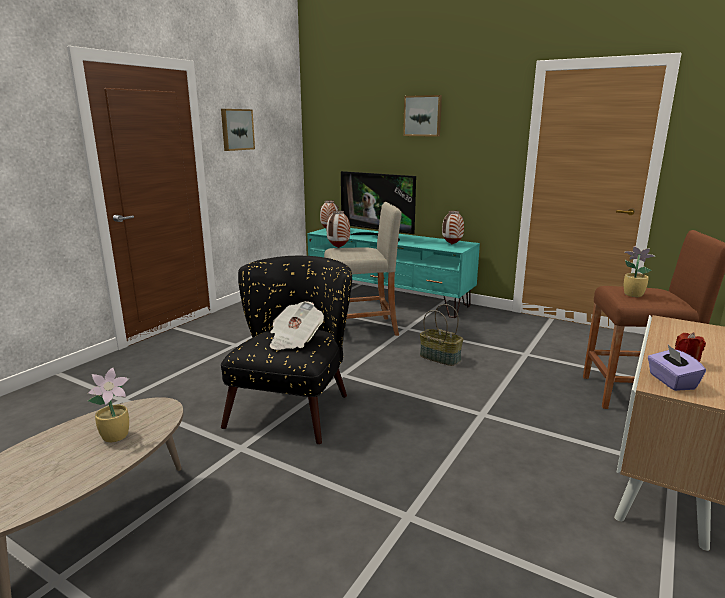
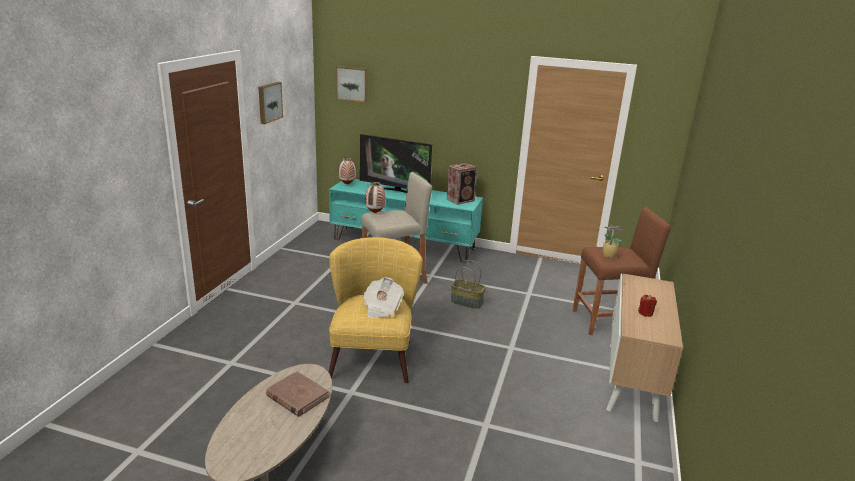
camera: 15 degrees left, 5 degrees up
(117, 436) = (297, 396): potted plant -> brown book
(295, 405) = (373, 353): black armchair -> yellow armchair
(423, 116) = (433, 89): picture -> picture (352, 84)
(452, 244) = (461, 200): vase -> speaker
(671, 381) = (639, 327): purple tissue box -> none

